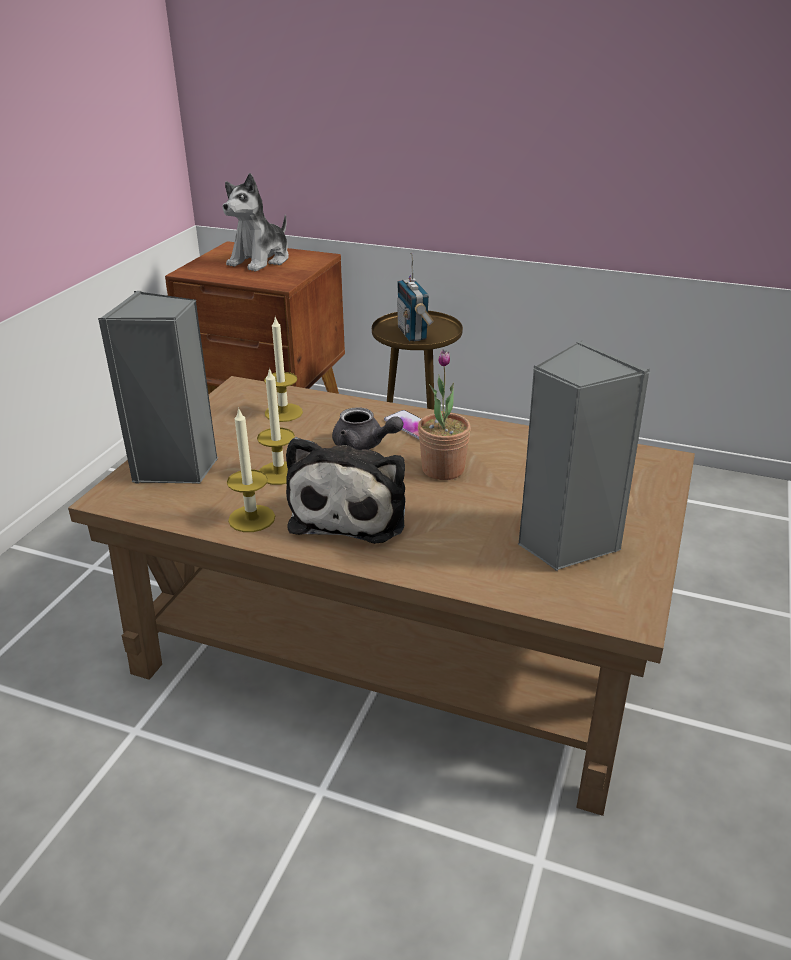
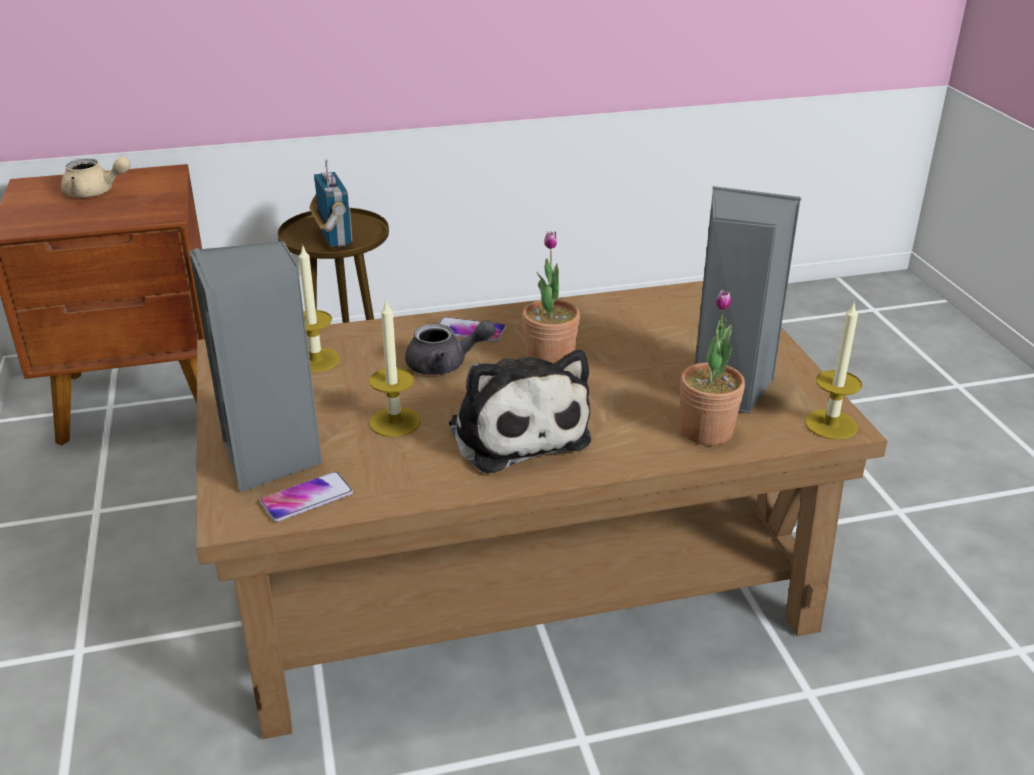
camera: 35 degrees left, 0 degrees up
(163, 502) = (306, 498): none -> phone
(251, 518) = (426, 476): candle -> candle (830, 424)
(261, 260) = (95, 193): plush toy -> beige teapot
(413, 334) = (334, 238): radio -> radio turned 150 degrees counterclockwise
(500, 571) = (706, 431): none -> potted plant

